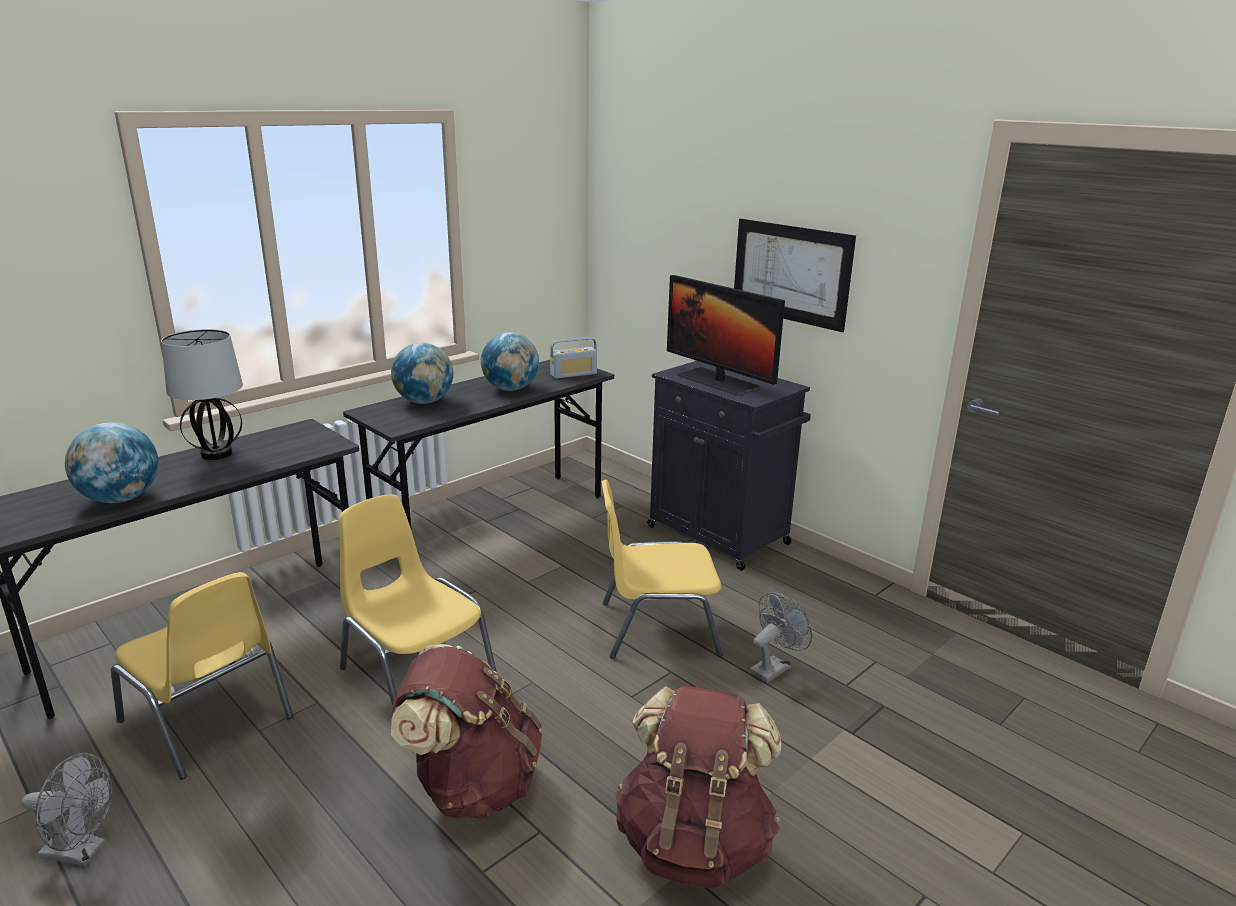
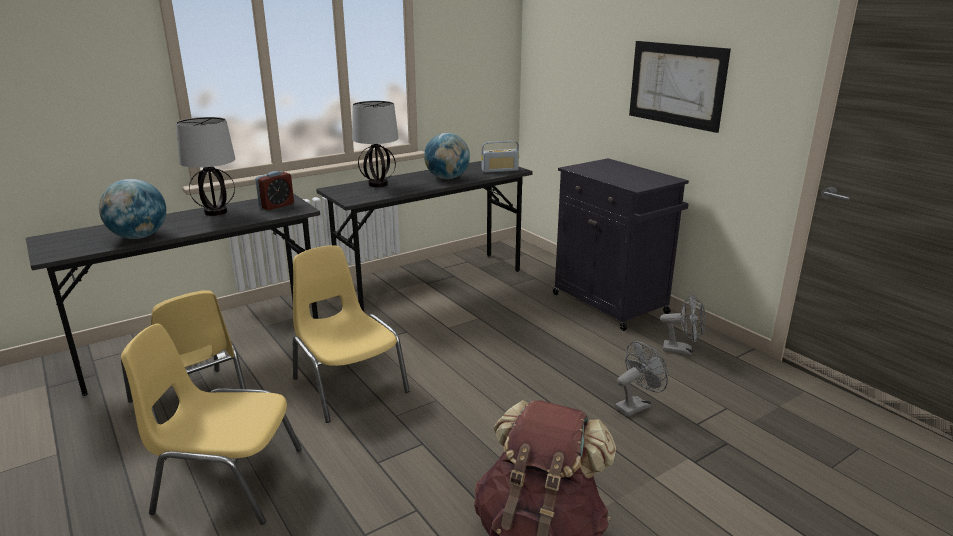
camera: 10 degrees right, 0 degrees up
(82, 851) = (81, 487): grey fan -> grey fan (682, 350)
(298, 440) = (276, 205): none -> alarm clock
(424, 402) = (378, 184): globe -> table lamp
(472, 785) = (371, 470): brown backpack -> none
(657, 627) = (544, 368): yellow chair -> yellow chair (227, 480)
(717, 381) = (611, 174): monitor -> none

